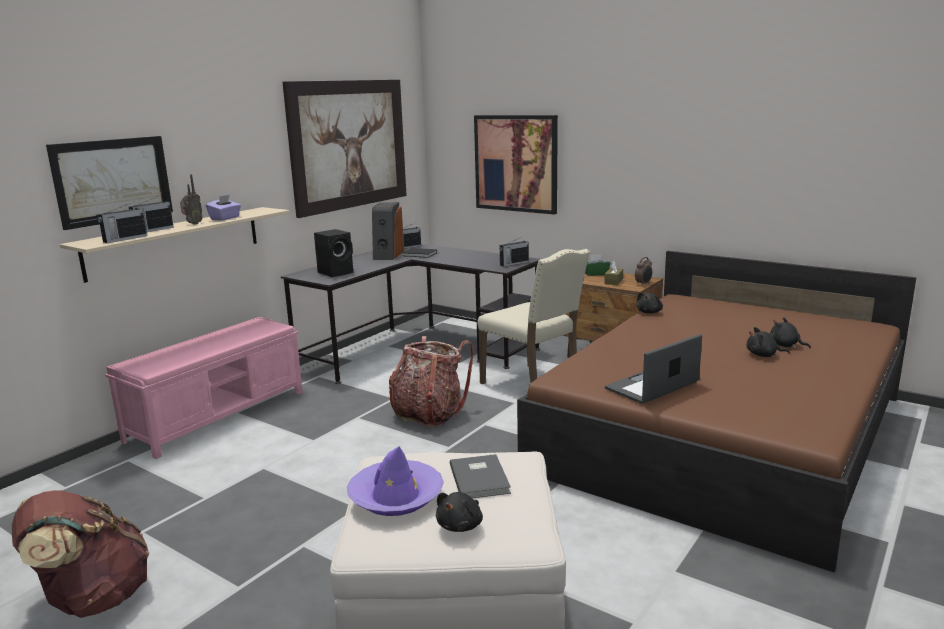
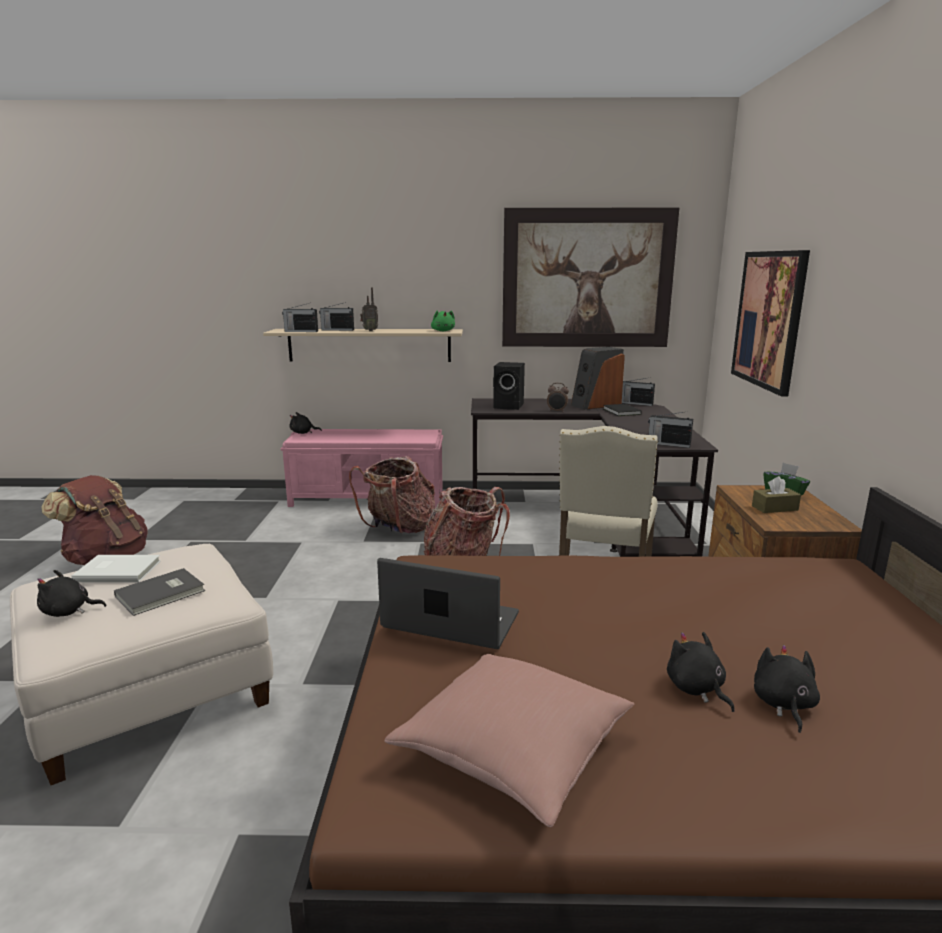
camera: 55 degrees right, 0 degrees up
(112, 180) = (321, 286): picture -> none
(225, 218) = (401, 331): purple tissue box -> none
(263, 211) = (443, 331): none -> green plush toy
(314, 418) = (399, 528): none -> backpack
(395, 496) = (117, 570): purple hat -> white book
(643, 284) = (804, 526): alarm clock -> alarm clock (557, 411)
(649, 312) = (735, 562): black plush toy -> black plush toy (303, 433)
(789, 400) = (513, 751): none -> pink pillow

